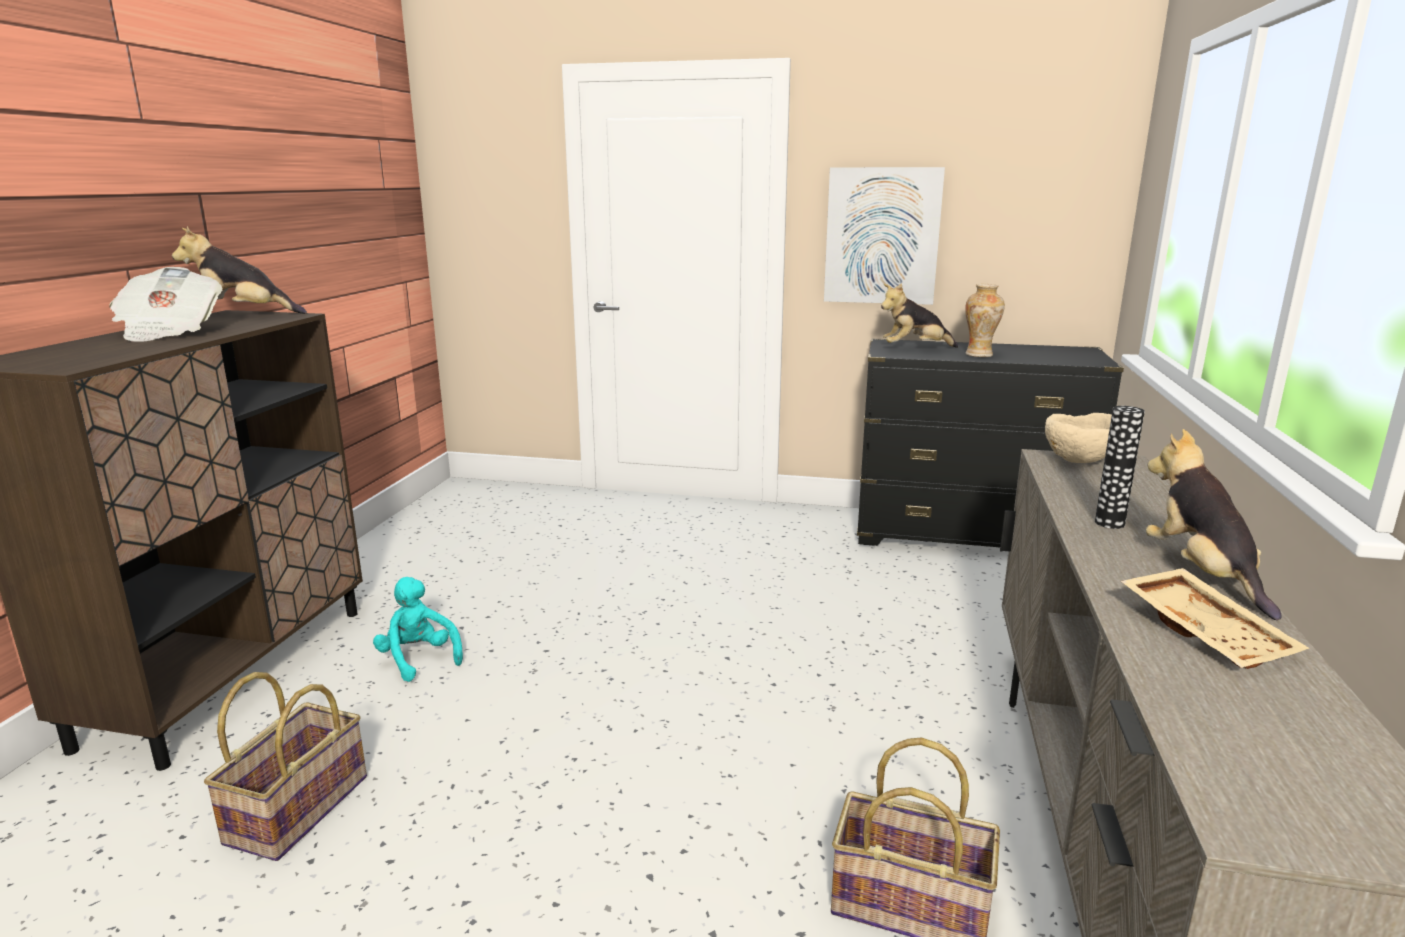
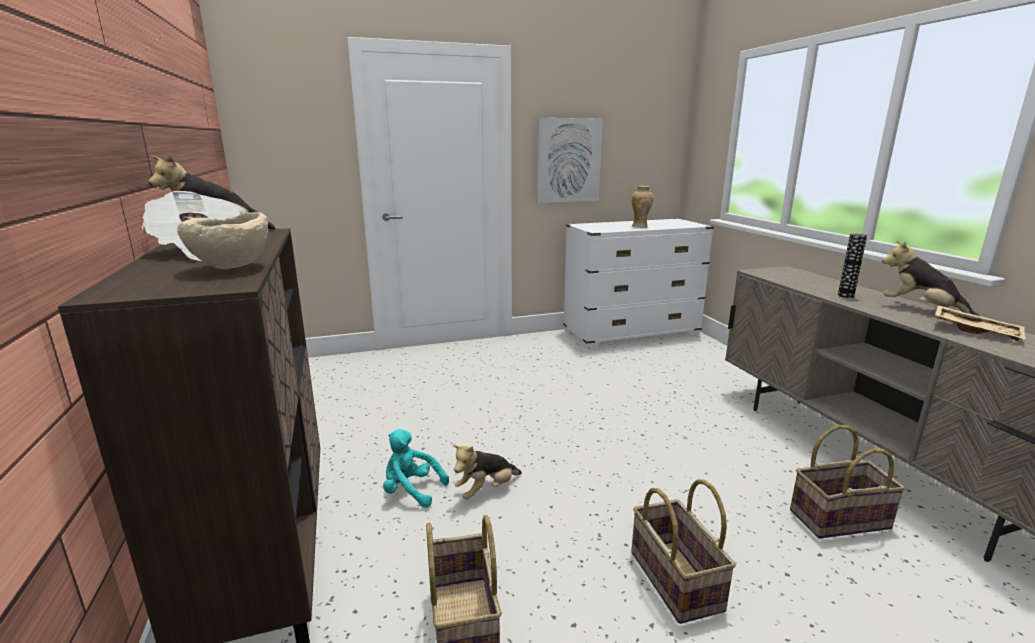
camera: 30 degrees left, 0 degrees up
(557, 869) = (673, 580): none -> basket
(914, 349) = (602, 227): plush toy -> plush toy (486, 490)
(967, 537) = (631, 333): black dresser -> white dresser
(1079, 463) = (773, 272): beige bowl -> beige bowl (232, 269)

